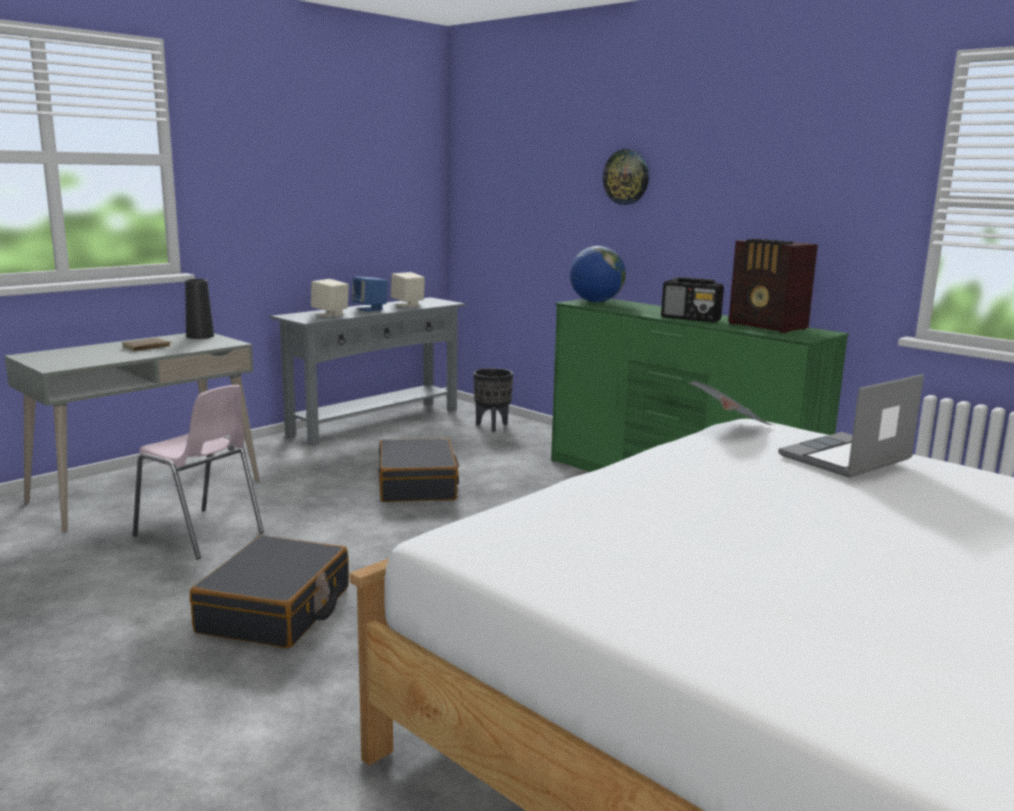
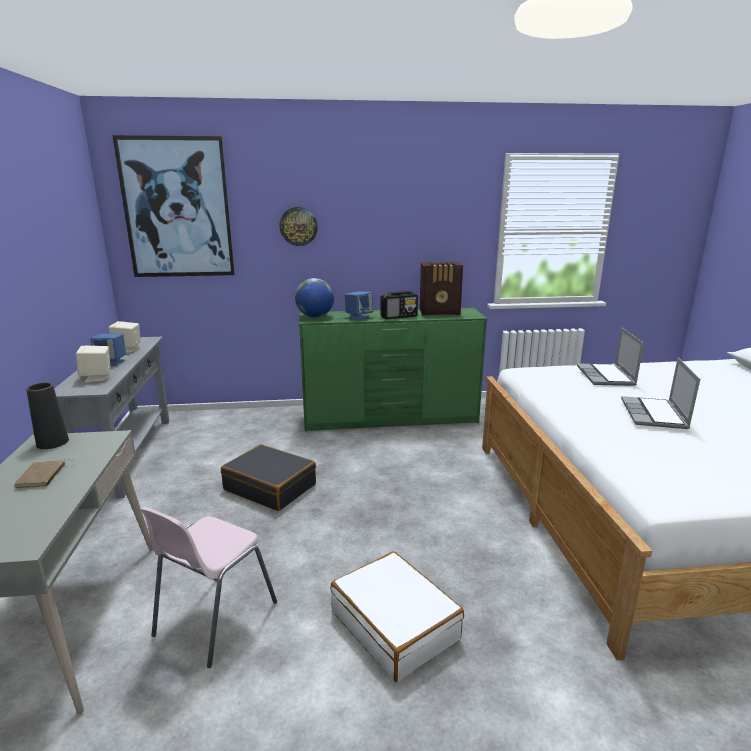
camera: 50 degrees left, 5 degrees up
(200, 534) = (214, 618): pink chair -> pink chair turned 135 degrees clockwise
(276, 610) = (395, 625): black suitcase -> white suitcase
(492, 426) = (220, 423): black planter -> none
(508, 150) = (177, 208): none -> picture
(641, 310) = (359, 317): none -> blue speaker
(729, 425) = (529, 376): newspaper -> none
(748, 504) = (654, 415): none -> laptop

